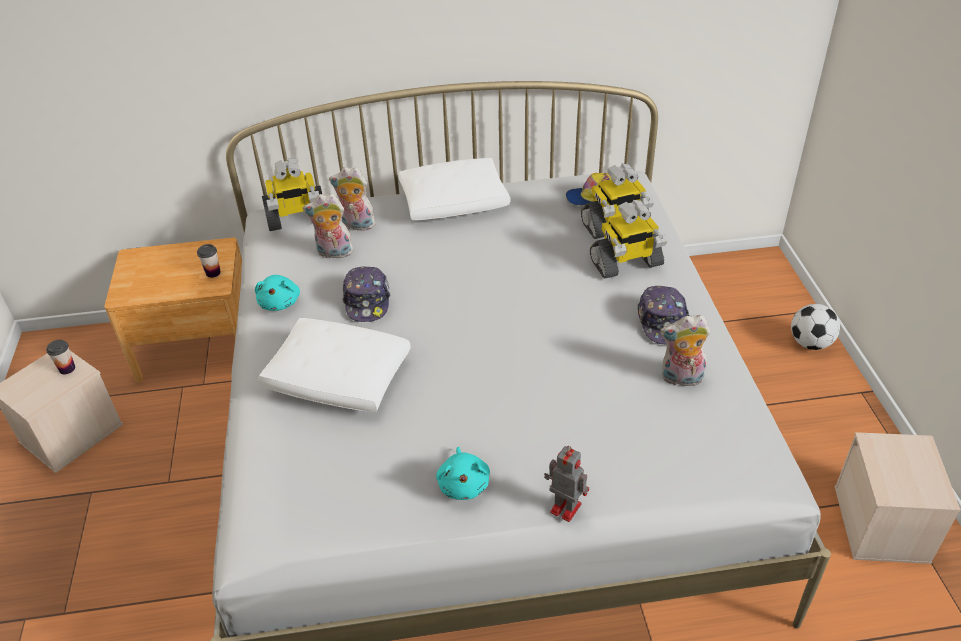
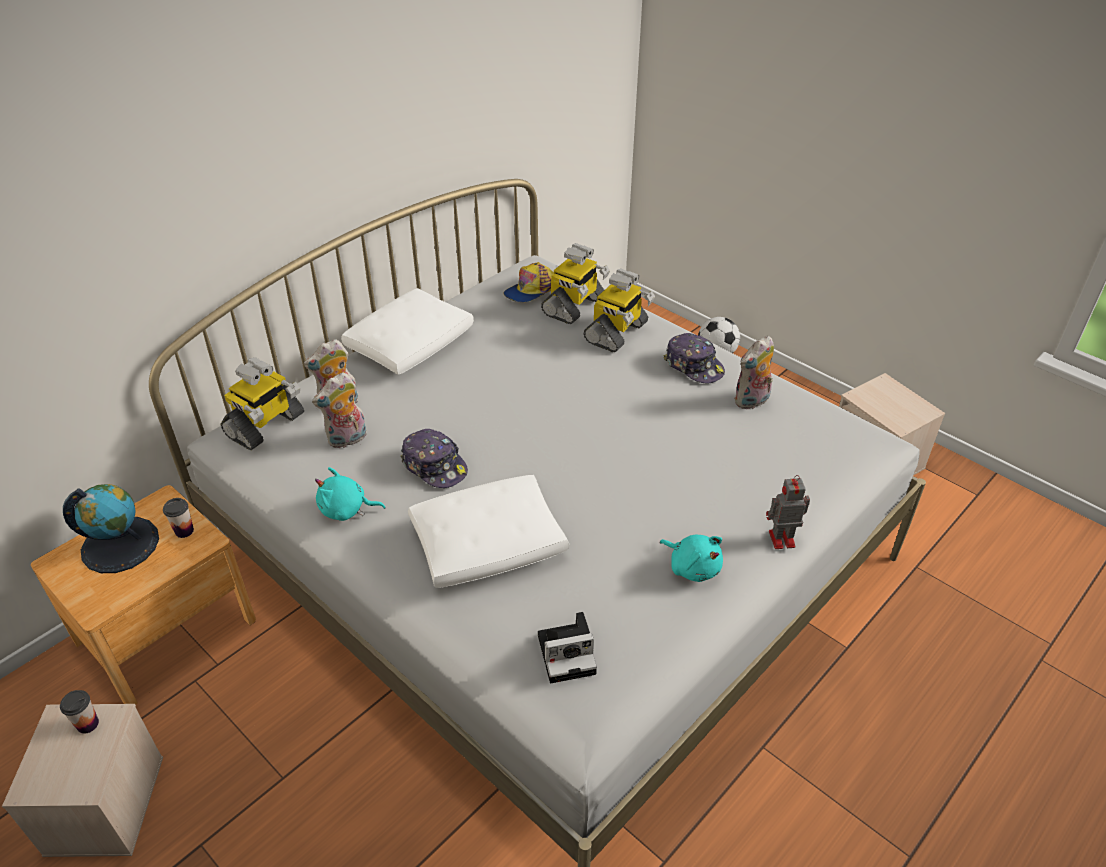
camera: 40 degrees left, 0 degrees up
(172, 263) = (120, 544): none -> globe
(280, 302) = (346, 510): turquoise plush toy -> turquoise plush toy turned 135 degrees clockwise
(301, 489) = (569, 653): none -> camera

